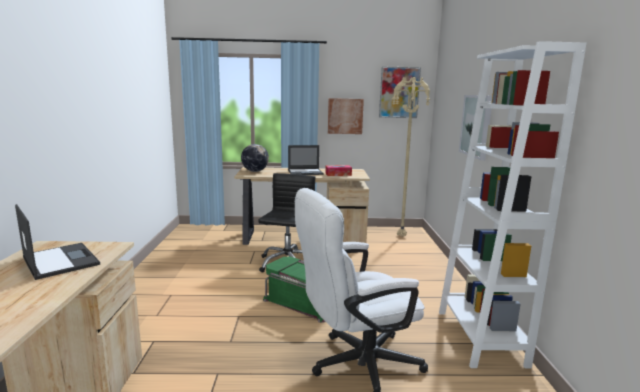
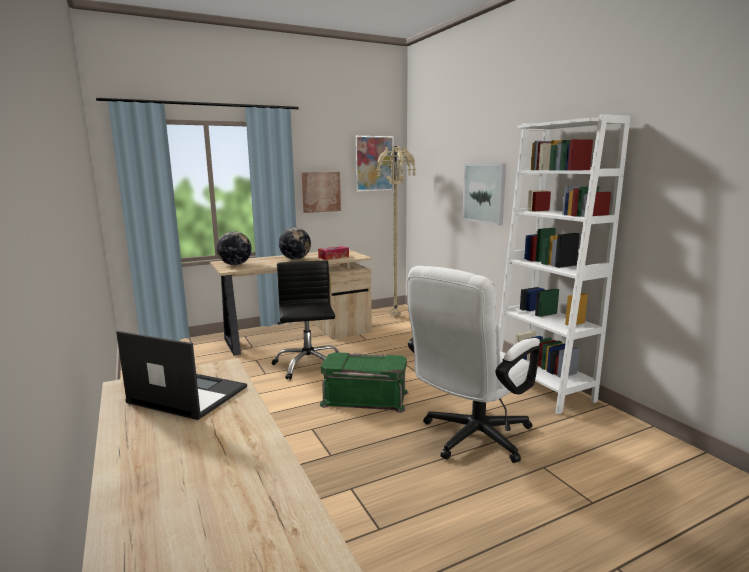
camera: 25 degrees left, 0 degrees up
(305, 172) = (295, 259): laptop -> globe

